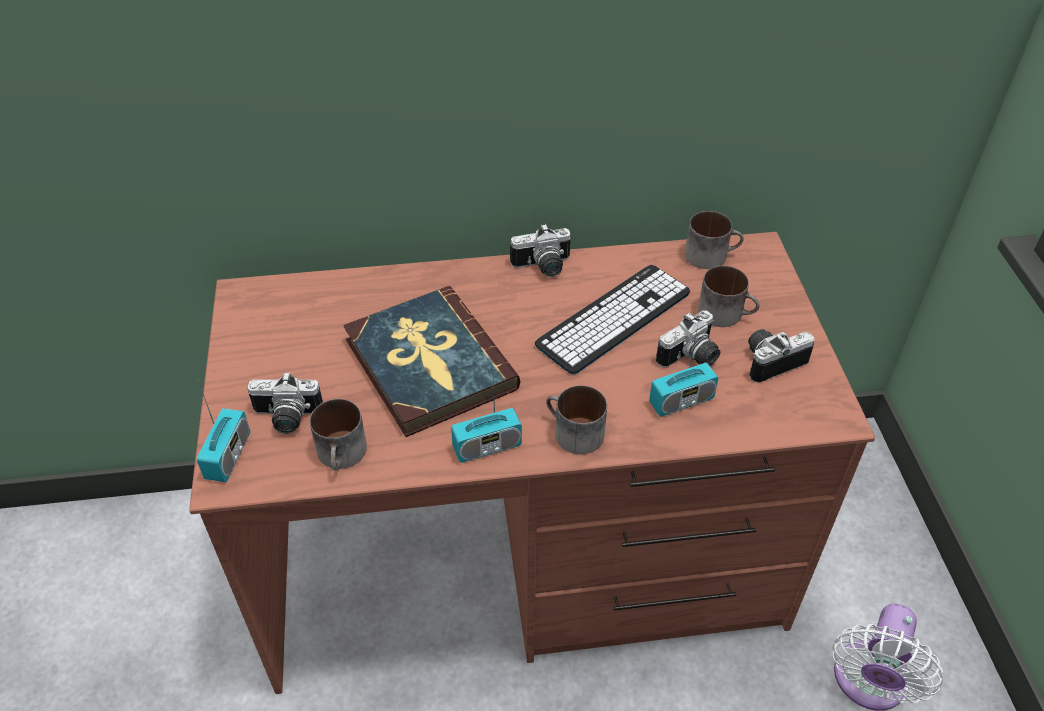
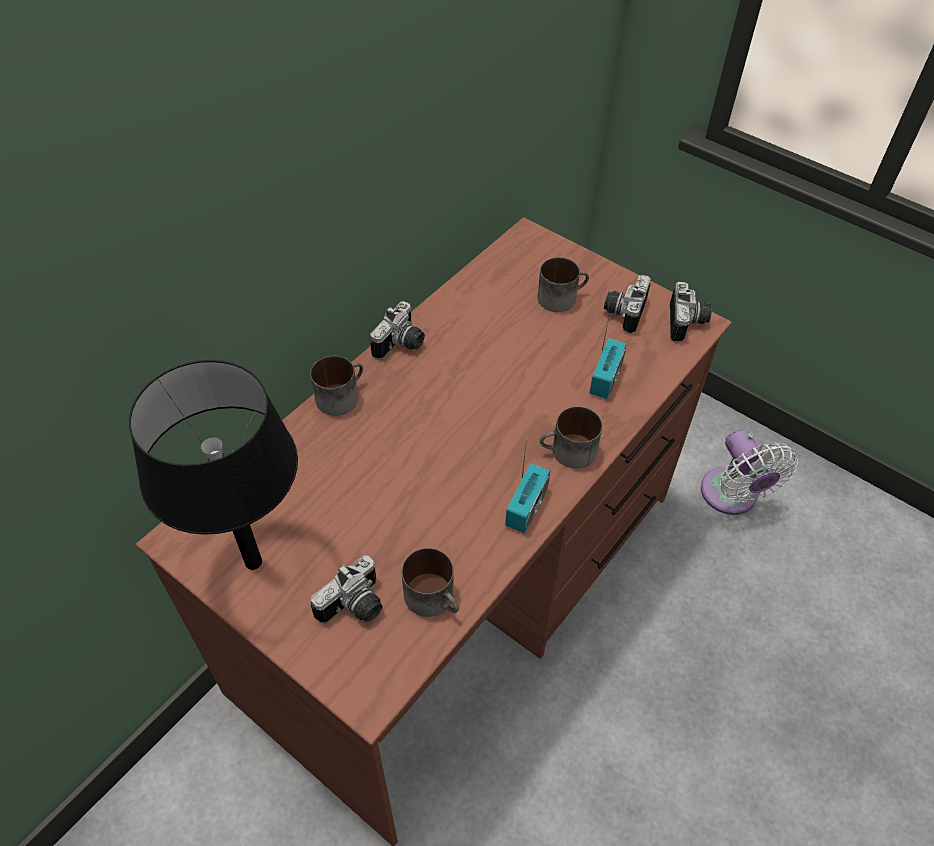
camera: 45 degrees left, 5 degrees up
(228, 456) = (347, 675): radio -> none
(264, 342) = (253, 562): none -> black table lamp
(429, 364) = (411, 479): book -> none
(614, 319) = (496, 350): keyboard -> none
(691, 358) = (577, 343): camera -> camera (688, 323)
(711, 254) = (503, 260): mug -> mug (340, 395)

